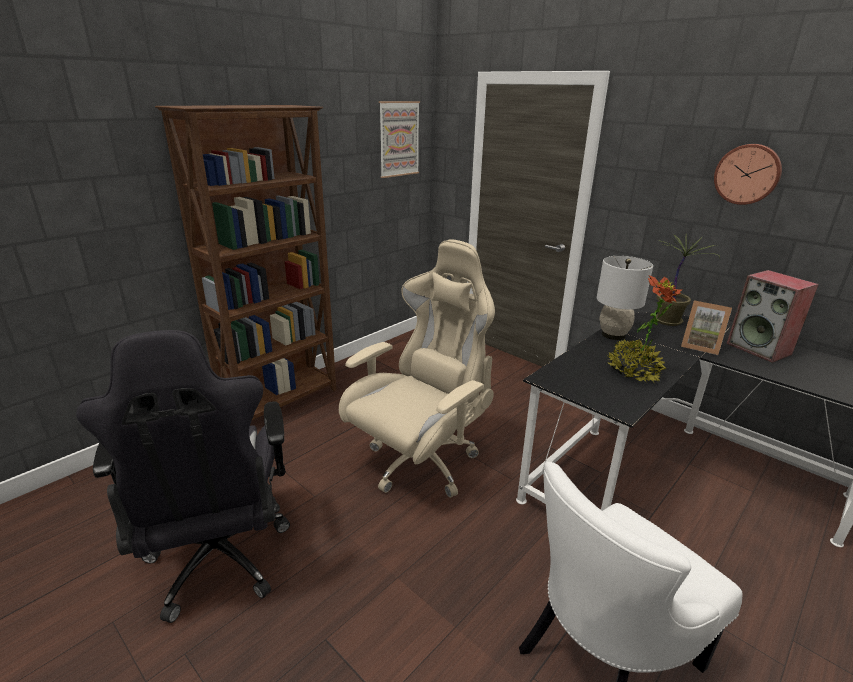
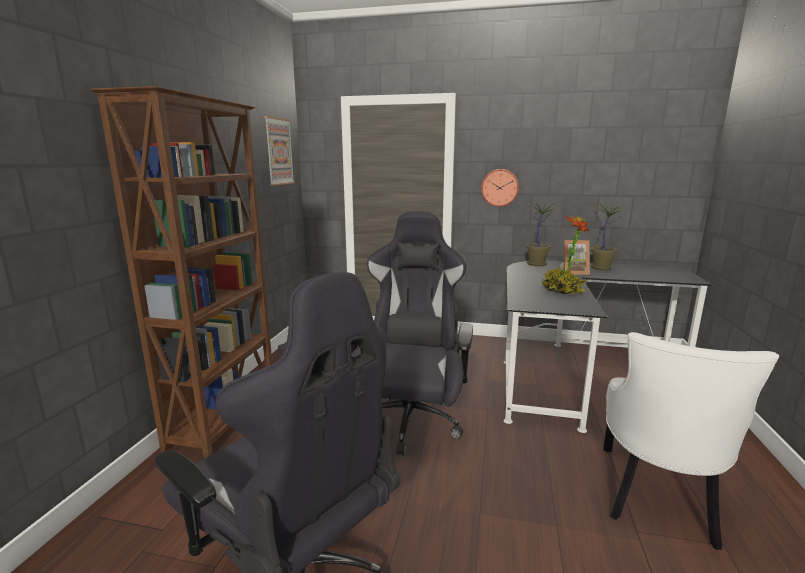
camera: 30 degrees left, 10 degrees down
(417, 466) = (409, 426): beige office chair -> black office chair
(613, 335) = (519, 276): white table lamp -> none
(747, 174) = (563, 156): wall clock -> wall clock (499, 187)
(760, 349) = (602, 268): speaker -> potted plant

